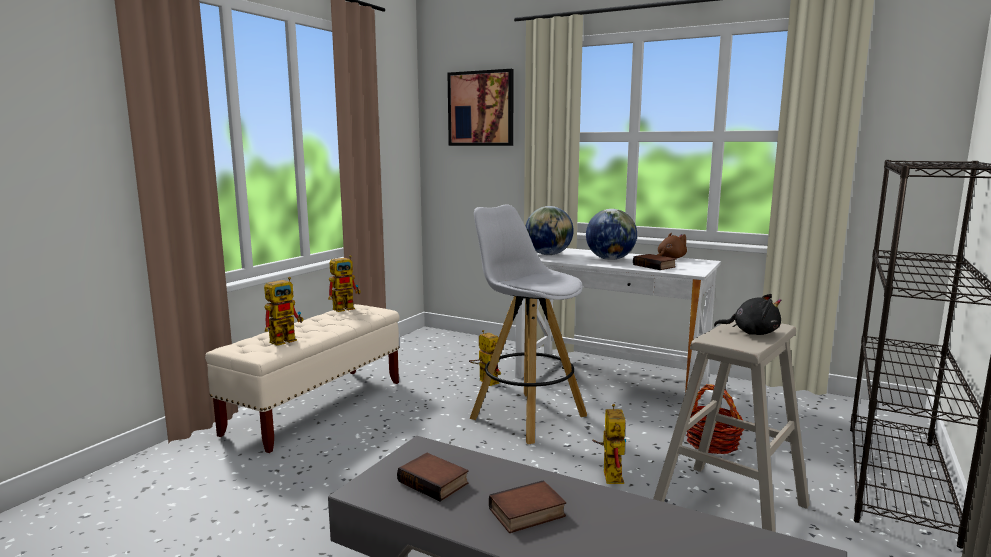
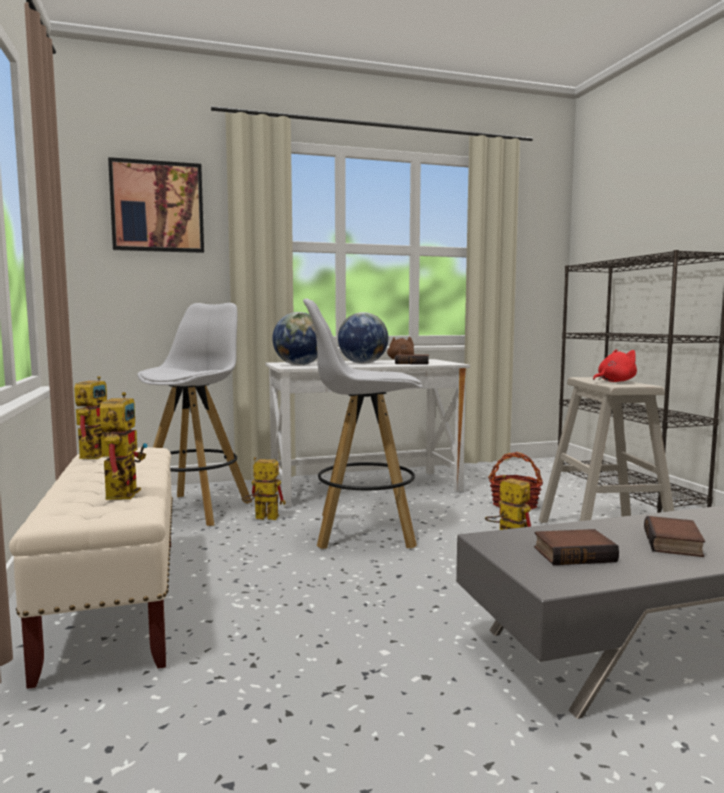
camera: 45 degrees left, 5 degrees down
(461, 360) = (195, 509): none -> white stool
(751, 333) = (614, 381): black plush toy -> red plush toy

